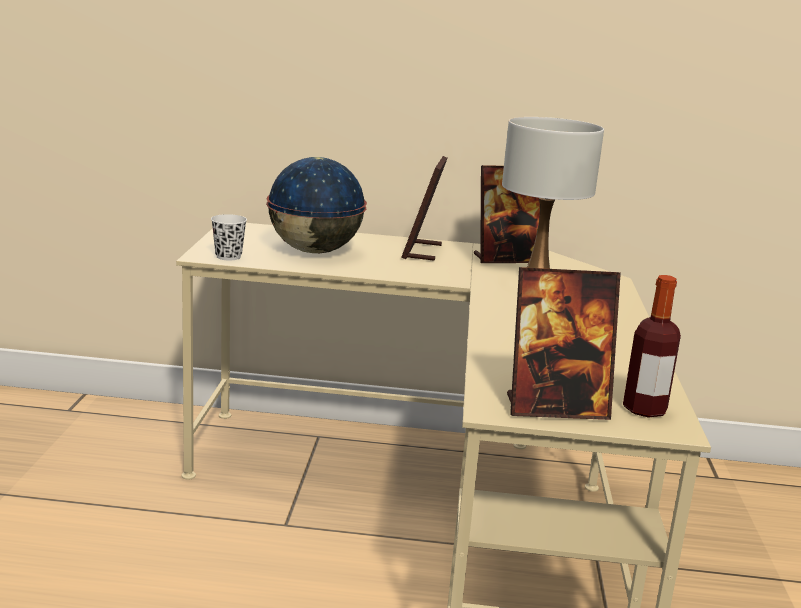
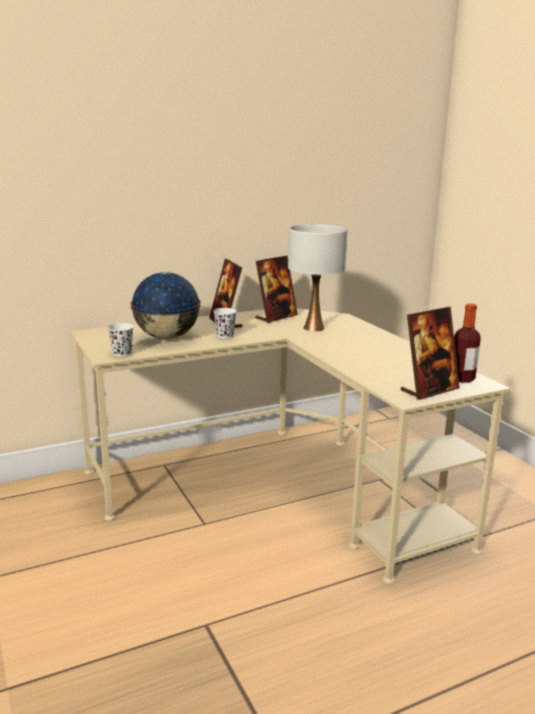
camera: 30 degrees left, 0 degrees up
(392, 266) = (225, 335): none -> white cup

